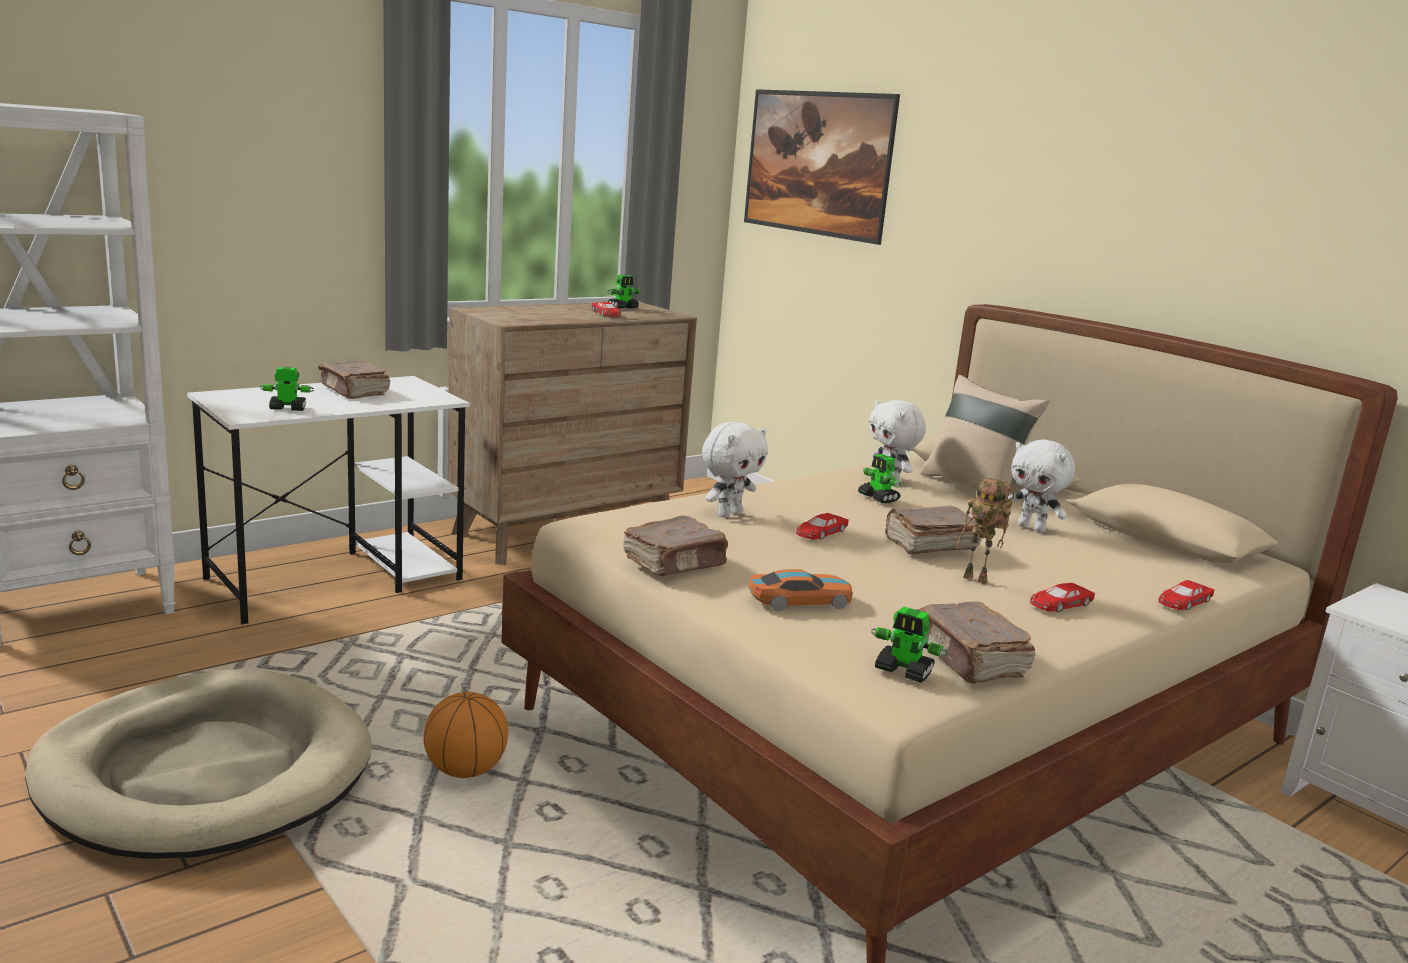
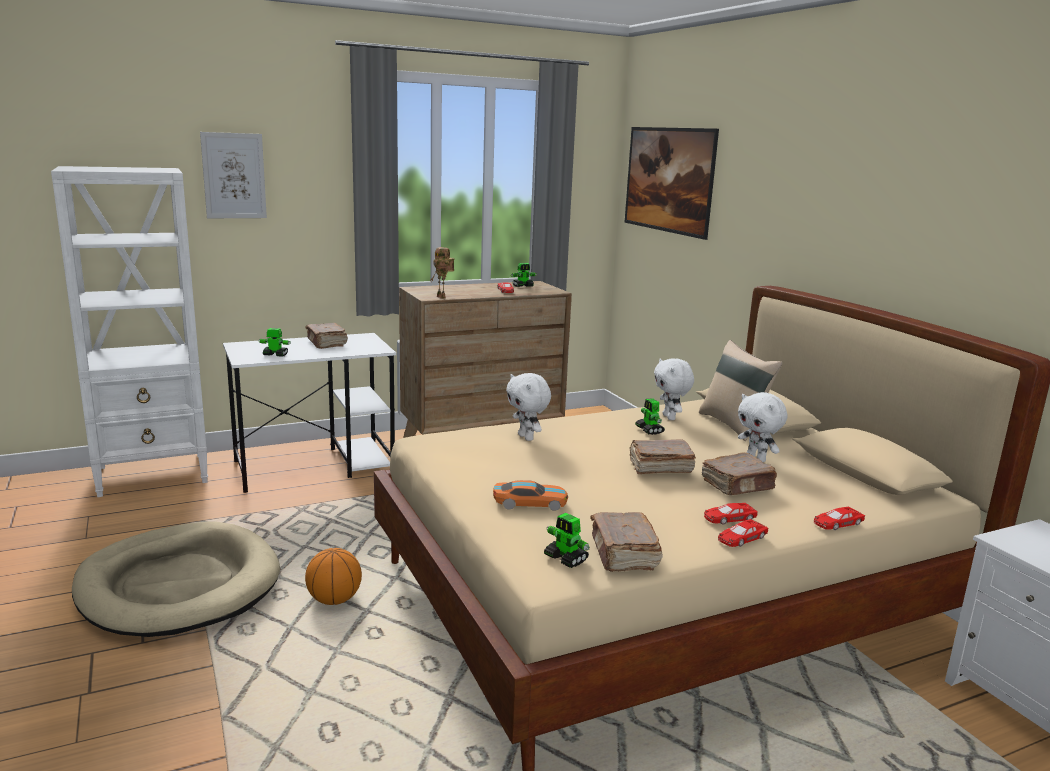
camera: 15 degrees right, 0 degrees up
(198, 129) = (234, 176): none -> picture
(675, 563) = (461, 471): brown book -> brown book (738, 486)
(729, 514) = (527, 437): white plush toy -> white plush toy turned 90 degrees clockwise
(820, 532) = (581, 454): red toy car -> red toy car (741, 538)
(977, 579) = (678, 495): toy robot -> toy robot (442, 297)

